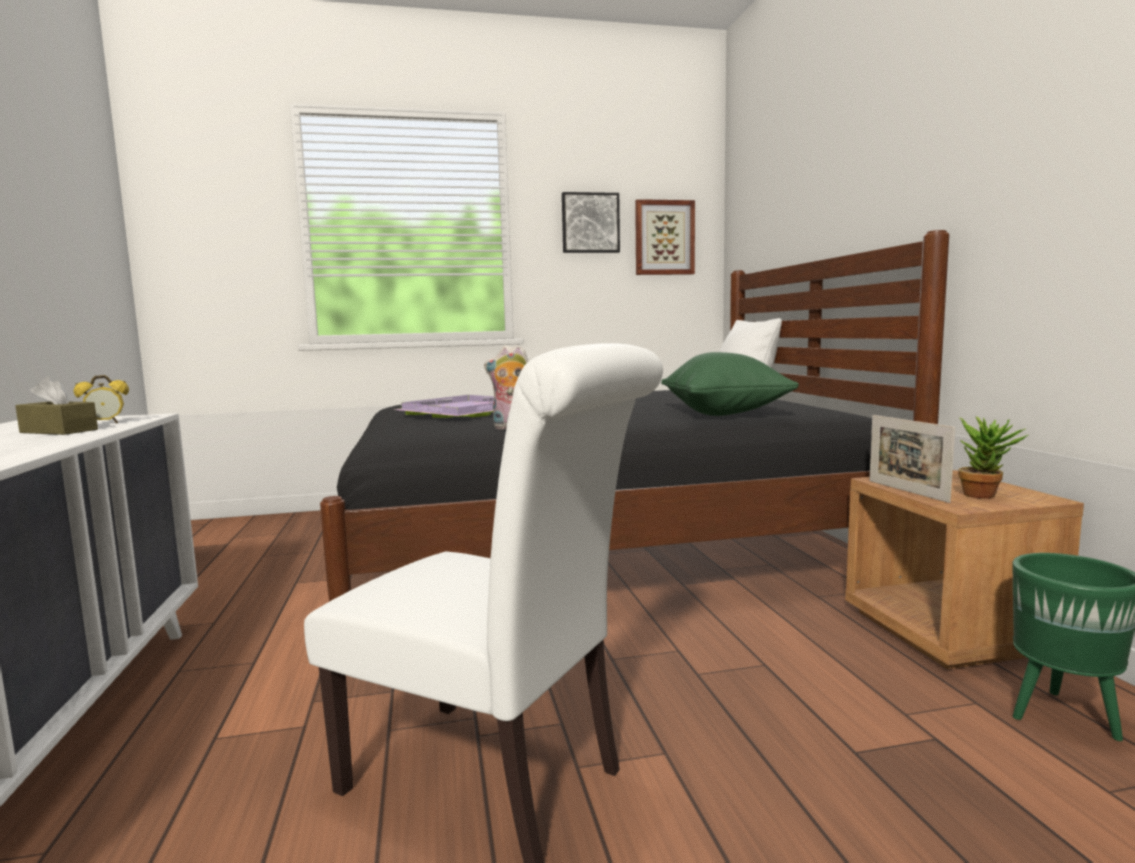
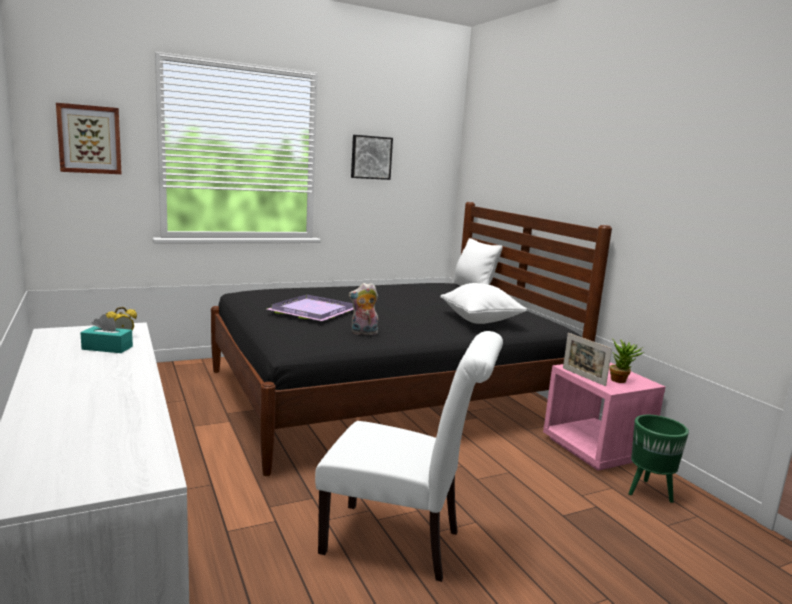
camera: 15 degrees left, 5 degrees up
(59, 431) = (107, 348): brown tissue box -> turquoise tissue box
(664, 238) = (419, 170): picture -> picture (89, 139)
(725, 414) = (480, 320): green pillow -> white pillow
(948, 632) = (595, 449): brown nightstand -> pink nightstand

